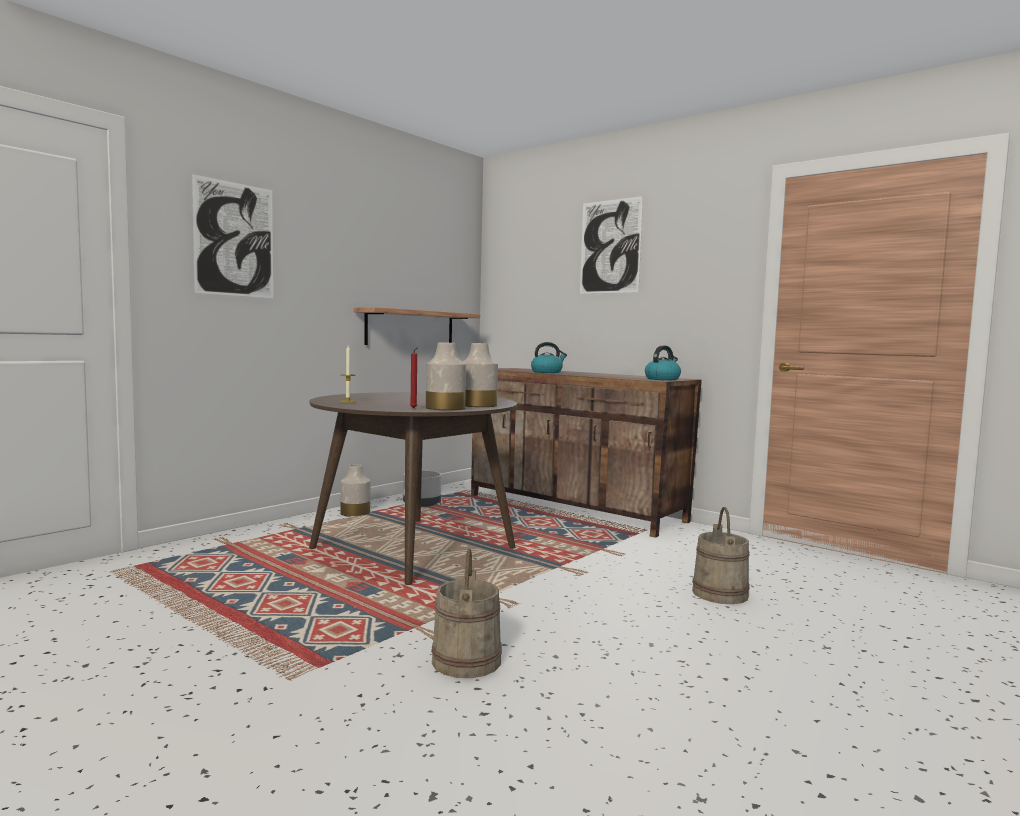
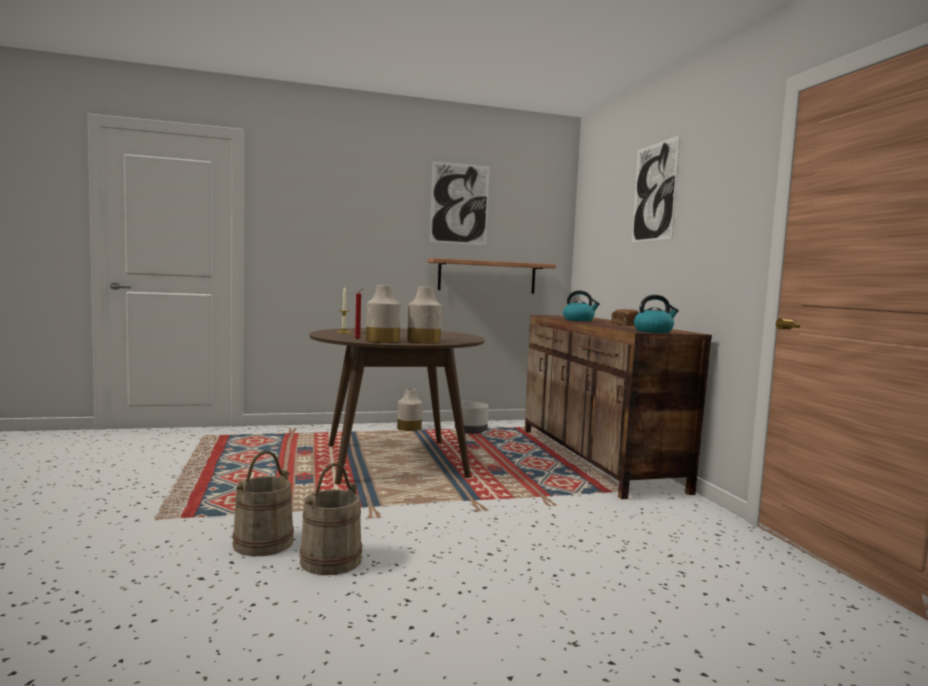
camera: 35 degrees right, 0 degrees up
(234, 239) = (322, 208): picture -> picture (459, 203)
(603, 374) = (625, 324): none -> bread
(720, 593) = (574, 562): beige bucket -> beige bucket (331, 560)

